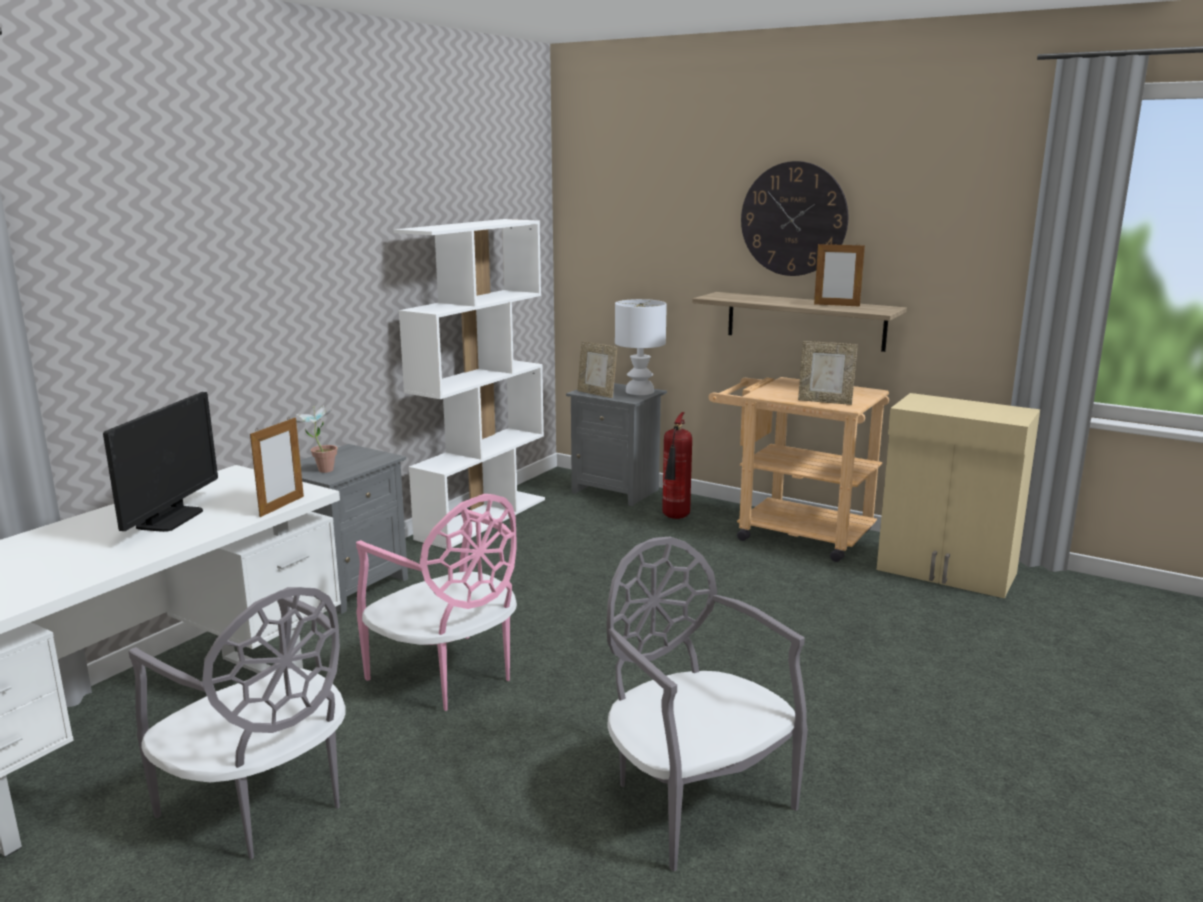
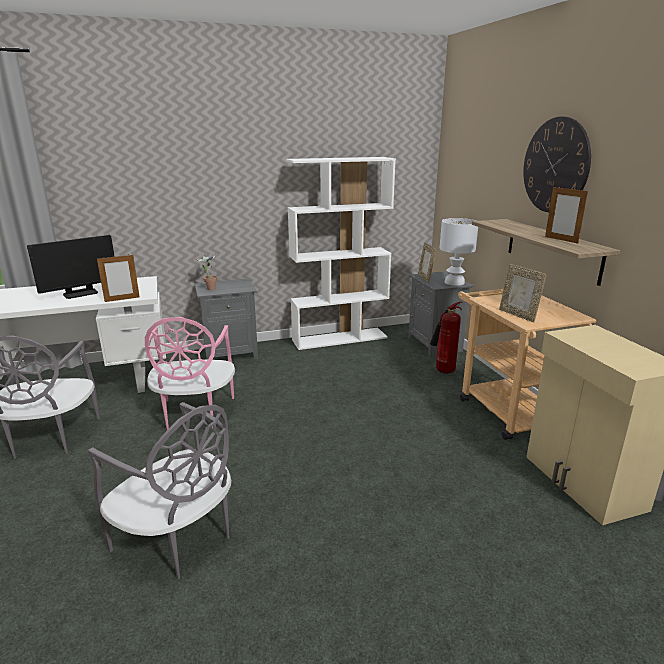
camera: 40 degrees right, 5 degrees up
(694, 800) = (178, 539): grey chair -> grey chair turned 120 degrees clockwise

